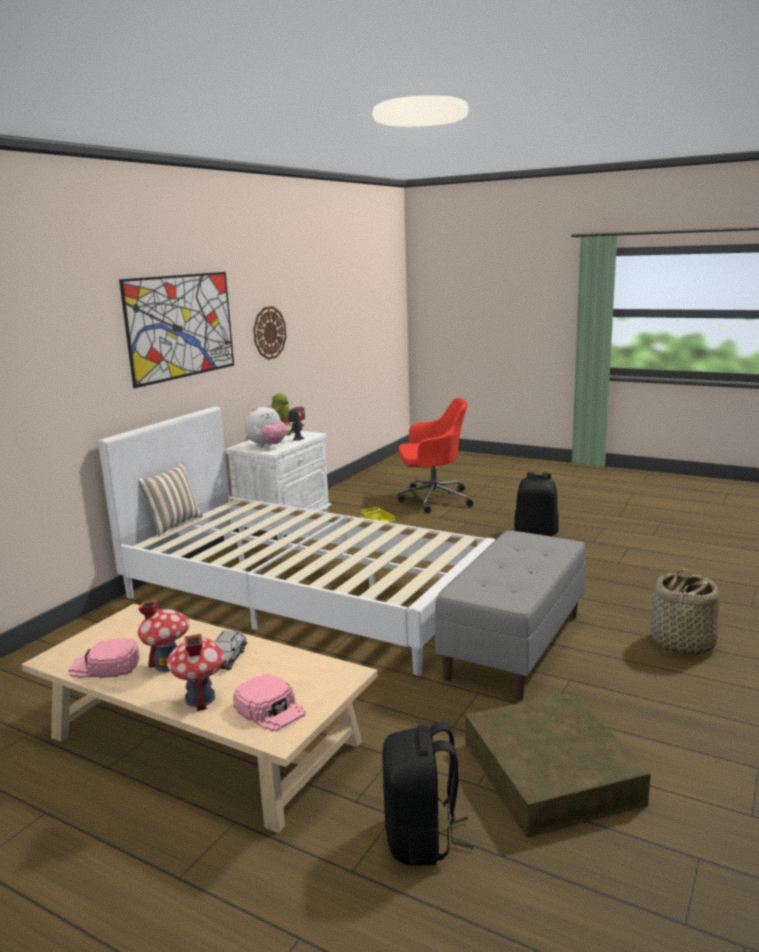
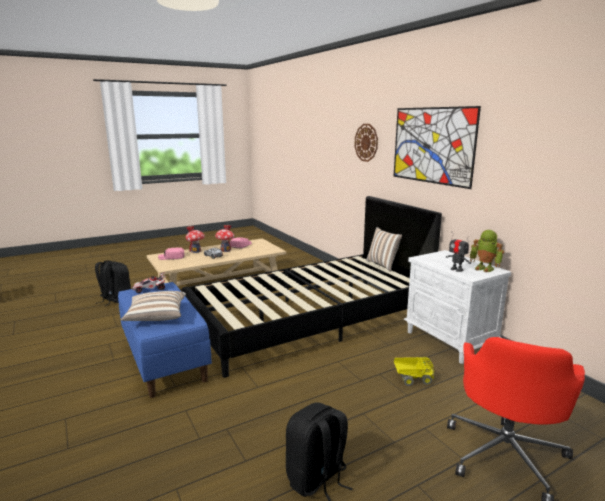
camera: 120 degrees right, 0 degrees up
(267, 446) = (438, 259): plush toy -> none
(269, 332) = (525, 172): wall clock -> wall clock (366, 142)
(304, 597) = (311, 321): white bed -> black bed
(486, 595) = (150, 289): none -> toy car
(513, 645) = (165, 359): grey bench -> blue bench
(537, 555) = (156, 316): none -> pillow
(550, 773) = (88, 328): brown storage box -> none
(681, 643) = (54, 421): basket -> none

